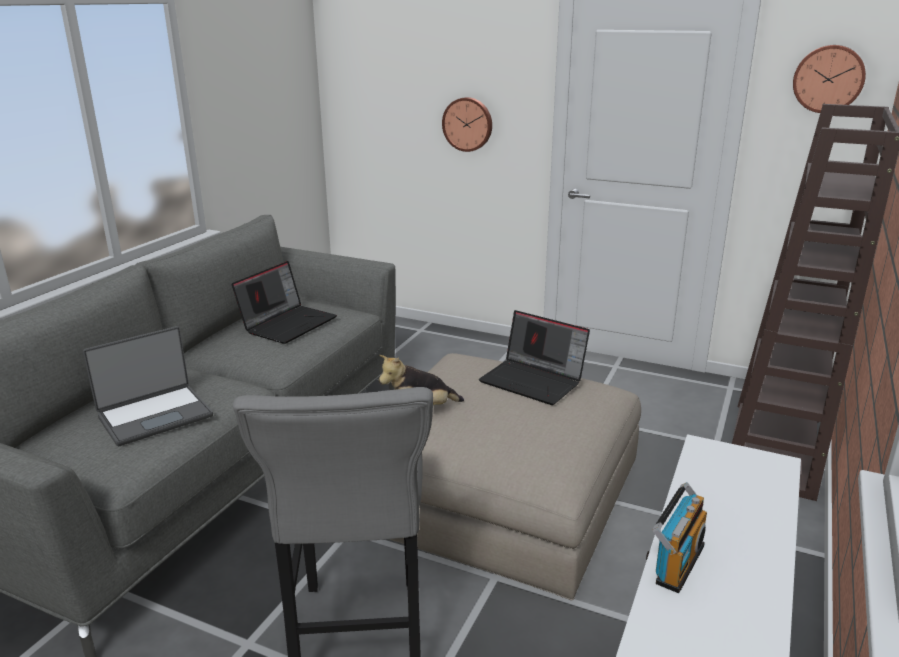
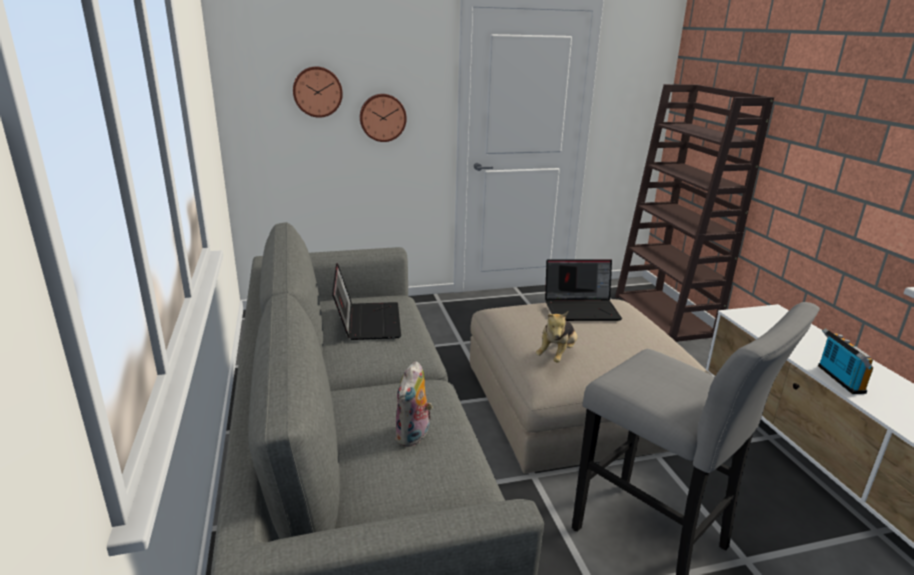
camera: 40 degrees left, 0 degrees up
(155, 415) = (414, 436): laptop -> plush toy
(828, 79) = (641, 68): wall clock -> wall clock (317, 91)

